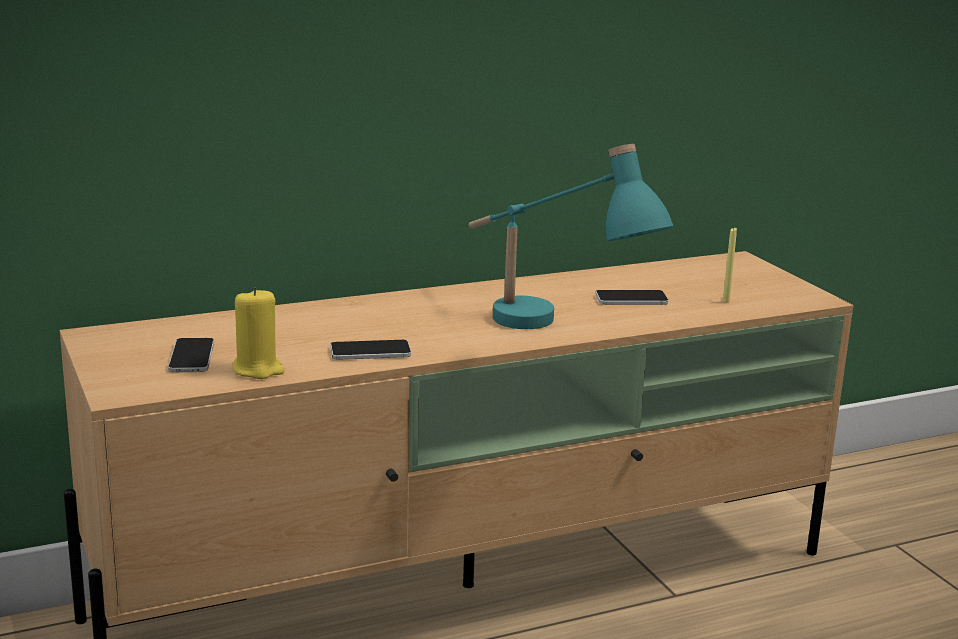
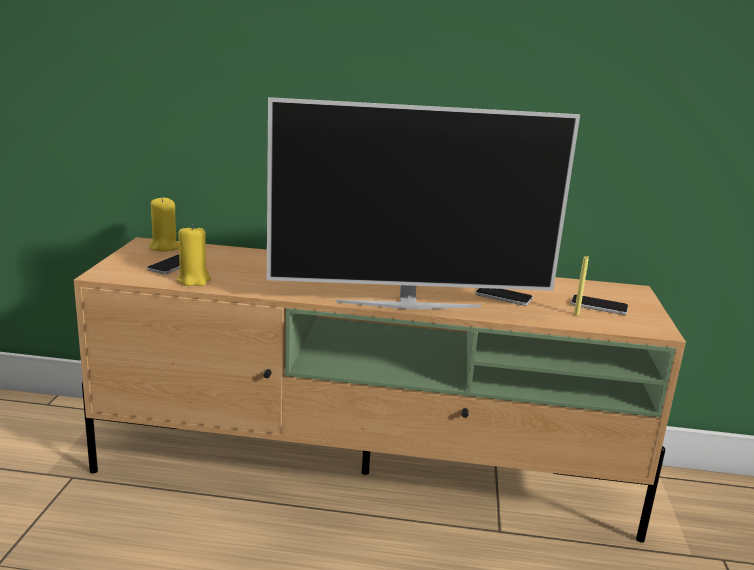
camera: 30 degrees right, 0 degrees up
(131, 335) = (163, 247): none -> yellow candle
(370, 351) = (274, 286): phone -> phone (599, 306)
(550, 333) = (408, 303): turquoise table lamp -> television

